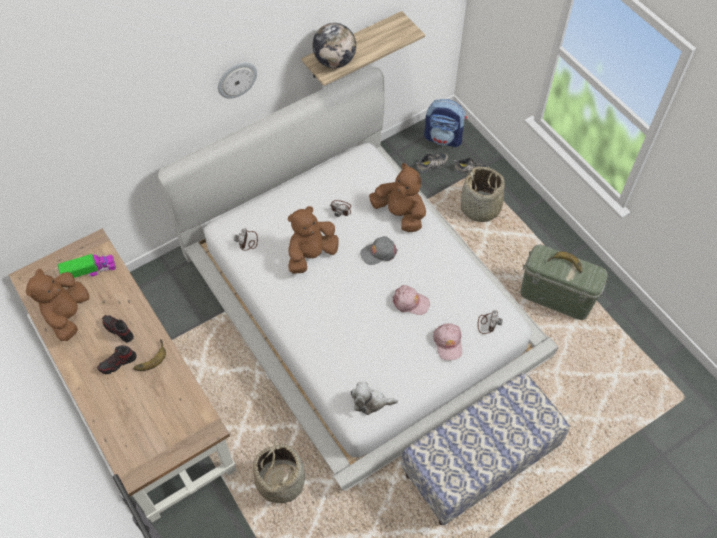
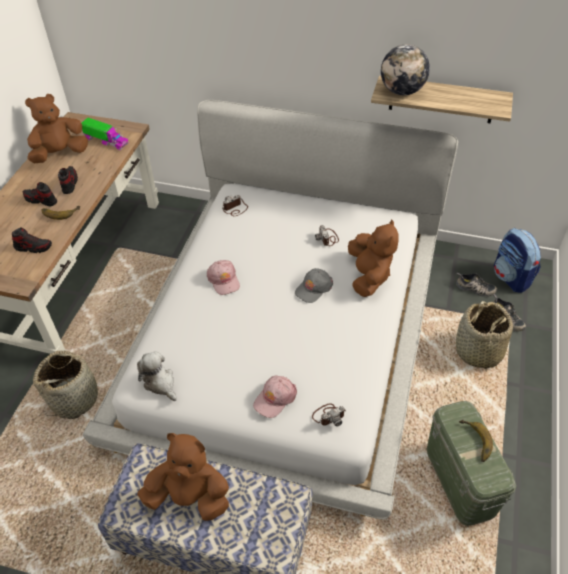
camera: 50 degrees right, 10 degrees down
(174, 399) = (33, 247): none -> shoe
(236, 79) = (304, 54): wall clock -> none
(311, 255) = (263, 250): brown plush toy -> brown plush toy (190, 497)
(378, 253) = (313, 288): grey cap -> grey cap turned 75 degrees counterclockwise
(410, 302) = (288, 342): pink cap -> pink cap (224, 280)

